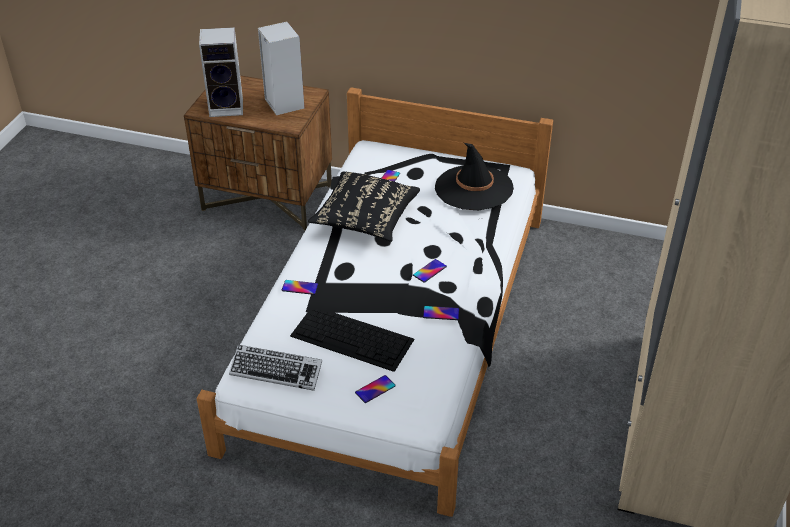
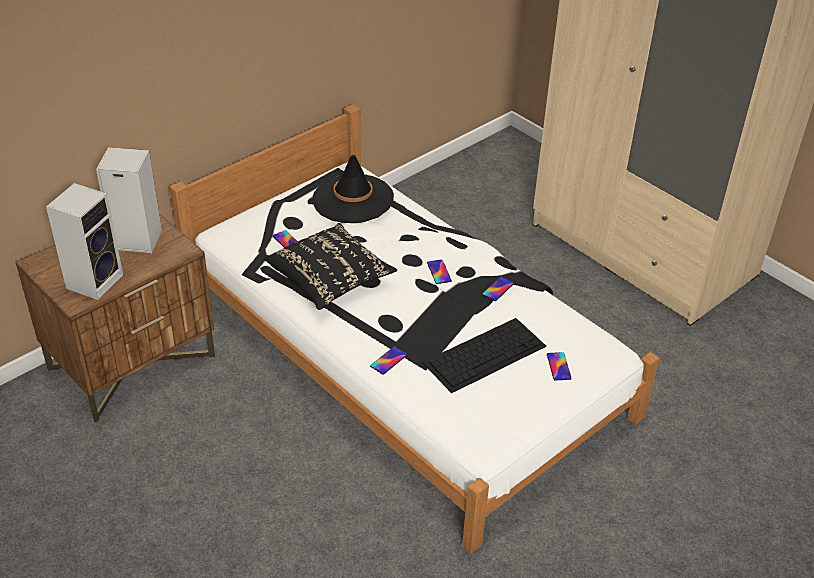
camera: 60 degrees left, 0 degrees up
(276, 371) = (490, 420): keyboard -> none

